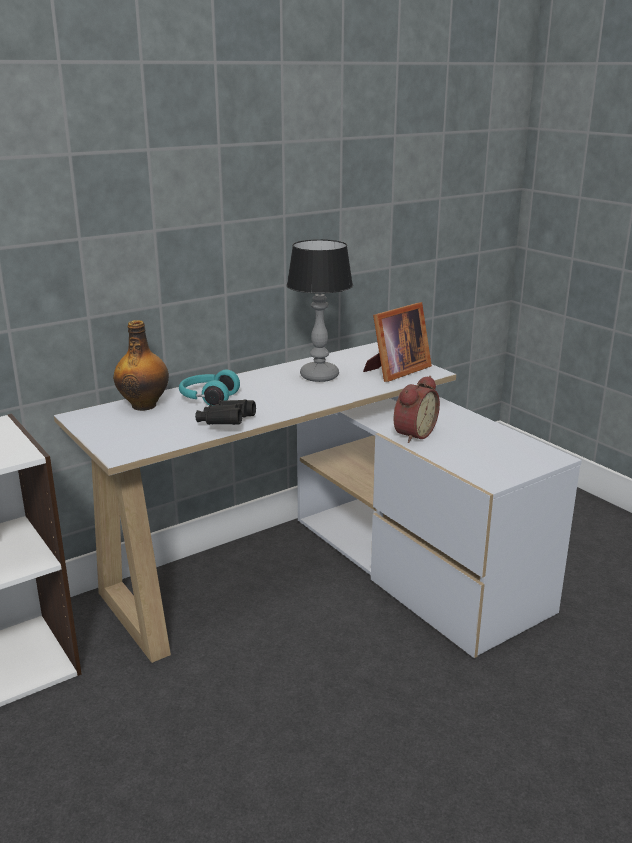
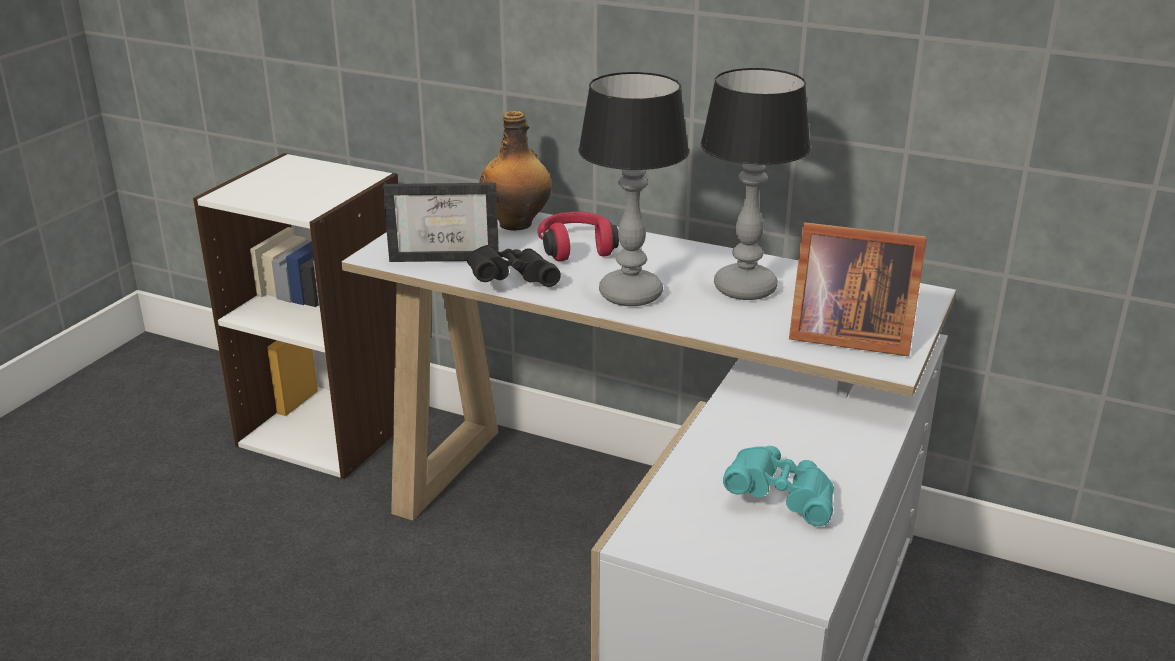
camera: 60 degrees right, 5 degrees up
(158, 434) = (447, 255): none -> picture frame
(208, 399) = (576, 248): turquoise headphones -> red headphones
(288, 401) = (630, 294): none -> table lamp
(412, 434) = (732, 430): alarm clock -> none
(483, 441) = (781, 499): none -> turquoise binoculars

